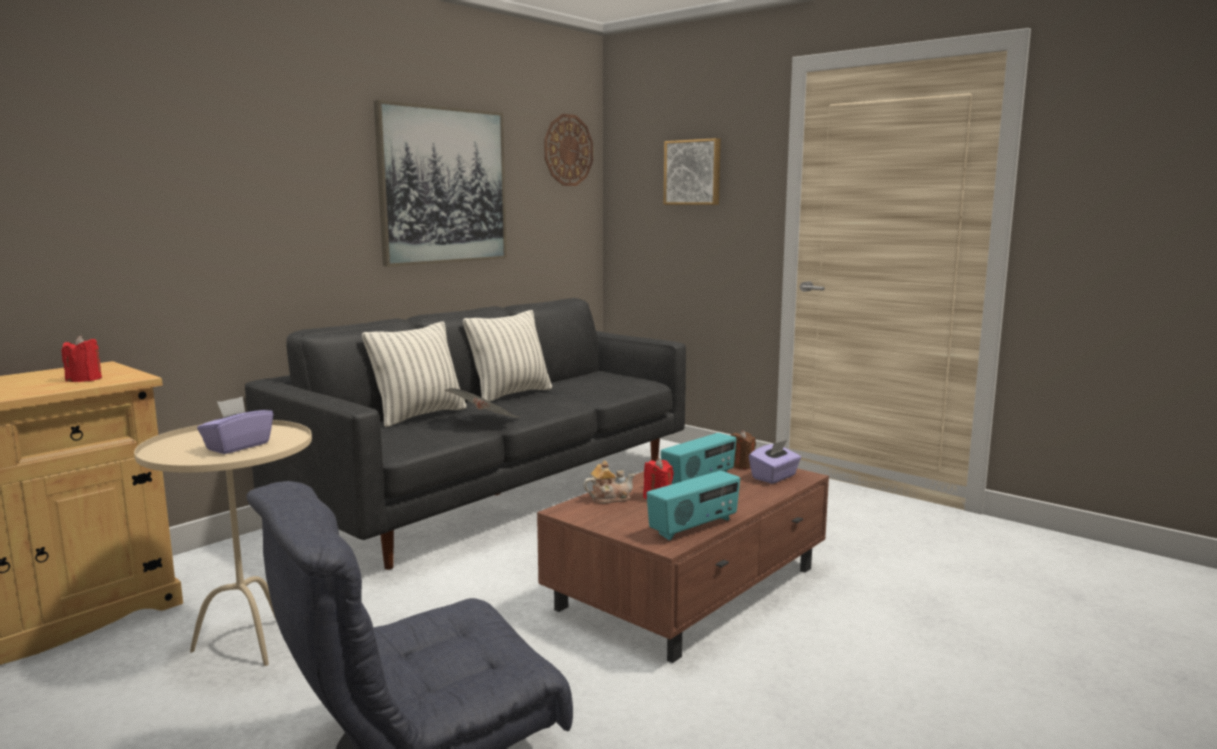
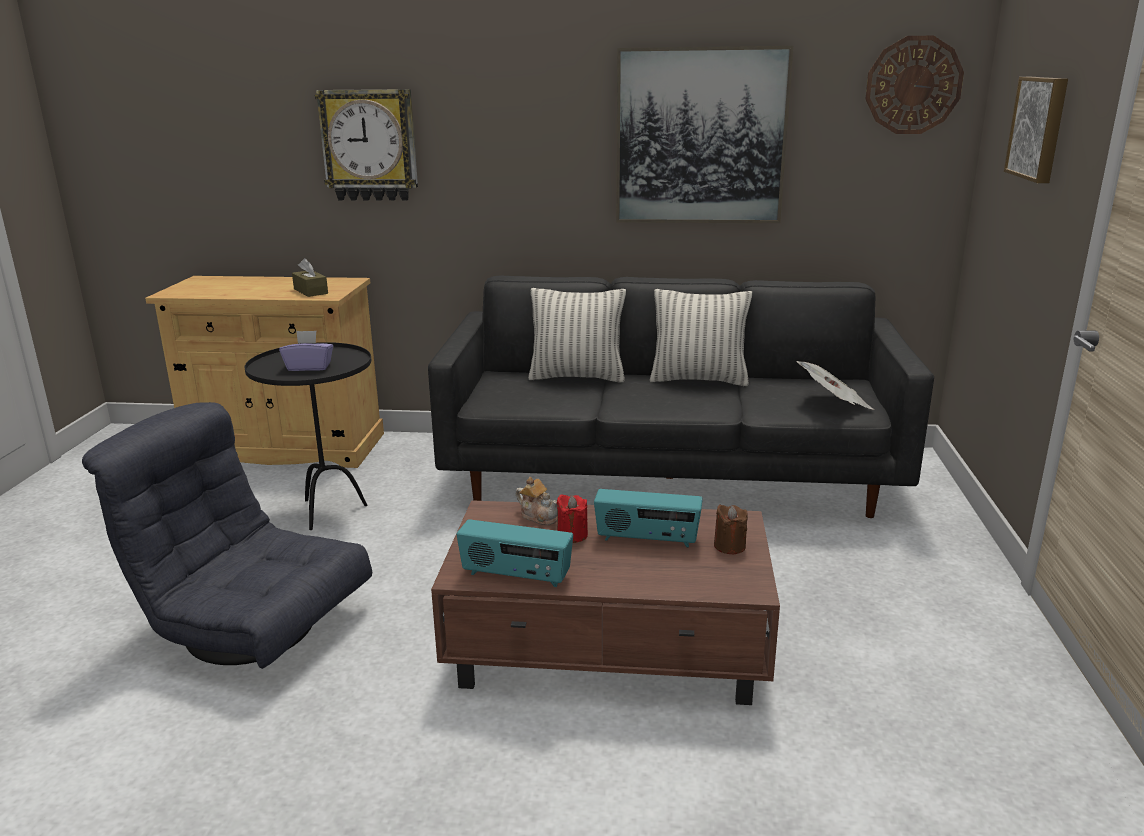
camera: 55 degrees right, 10 degrees up
(84, 379) = (311, 291): red candle -> brown tissue box
(104, 190) = (369, 145): none -> wall clock
(246, 644) = (328, 511): beige side table -> black side table
(484, 422) = (597, 402): newspaper -> newspaper (833, 404)
(774, 477) = (719, 575): purple tissue box -> none

